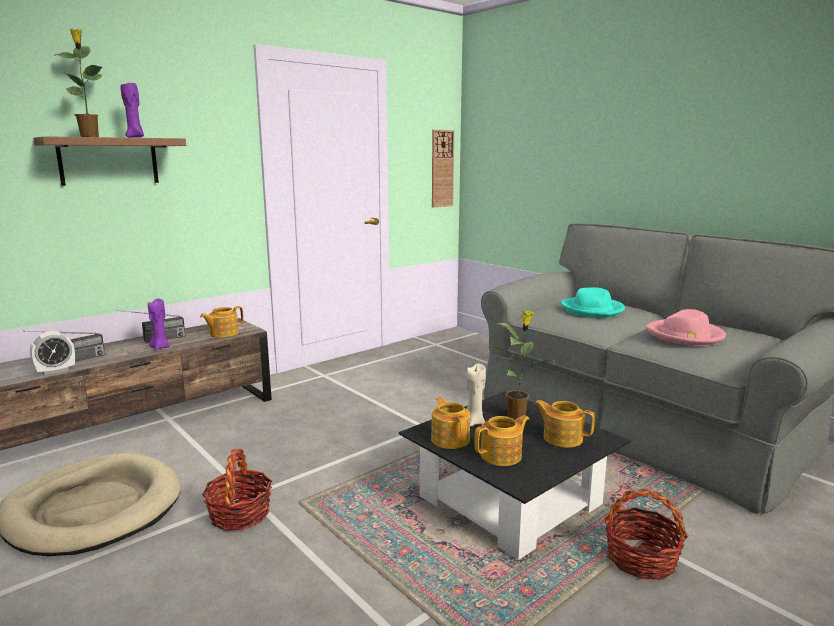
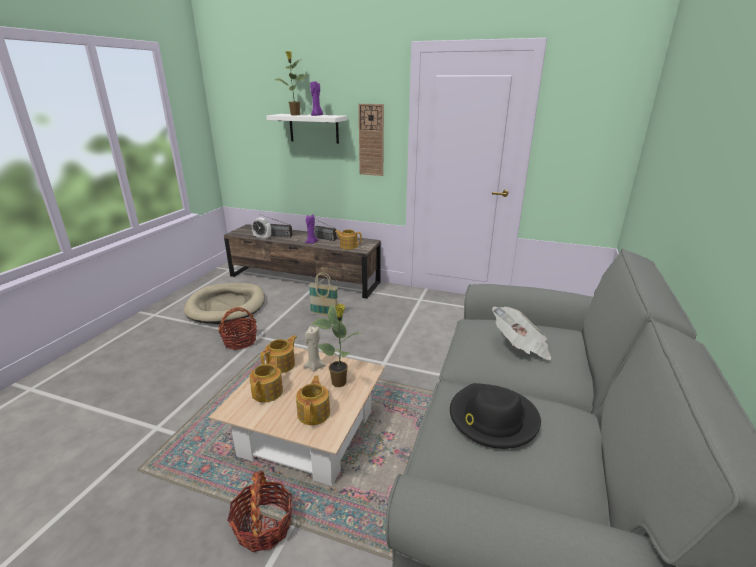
camera: 60 degrees right, 10 degrees up
(109, 161) = (314, 128): brown shelf -> white shelf
(267, 434) = (324, 315): none -> basket
(442, 168) = (608, 151): wall clock -> wall clock (371, 140)
(502, 455) = (268, 392): teapot -> teapot turned 105 degrees counterclockwise
(510, 501) = (308, 433): black coffee table -> beige coffee table
(593, 310) = (520, 346): turquoise hat -> newspaper
(685, 335) = (492, 419): pink hat -> black hat

